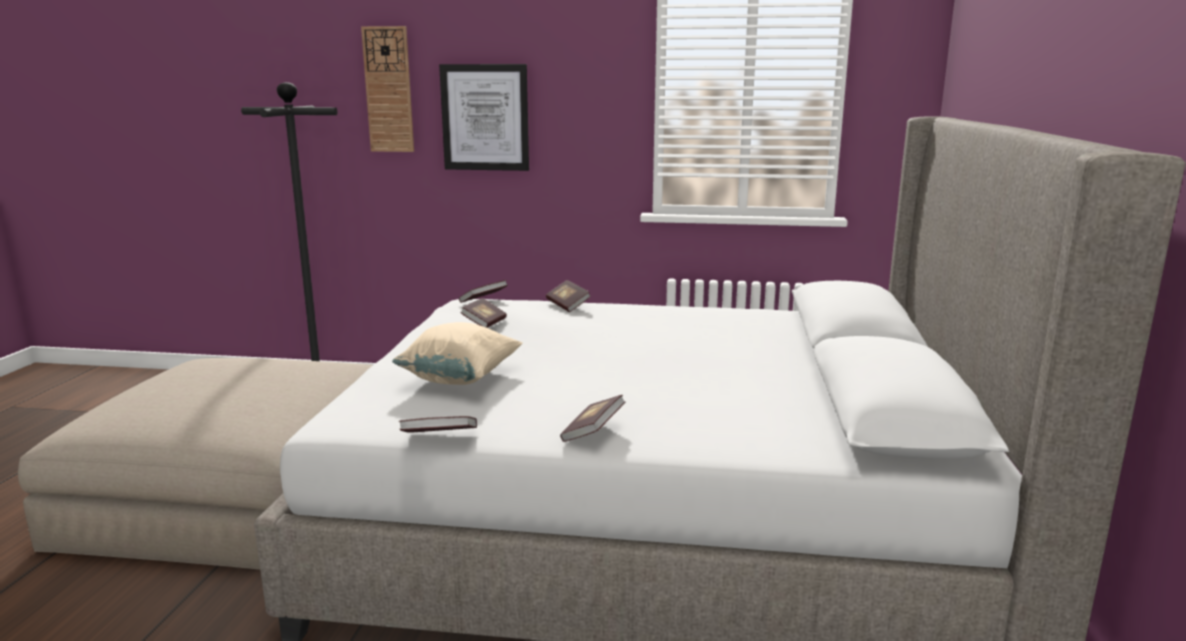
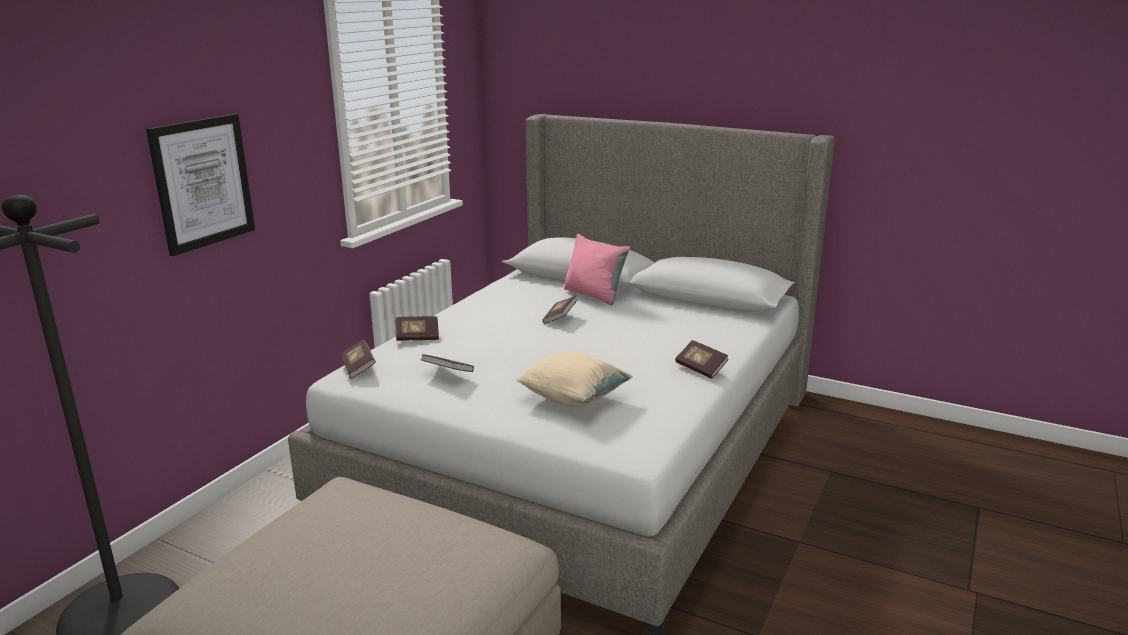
camera: 70 degrees left, 5 degrees up
(388, 90) = (85, 174): wall clock -> none
(439, 439) = (689, 416): book -> book (560, 318)
(785, 351) = (594, 295): none -> pink pillow

